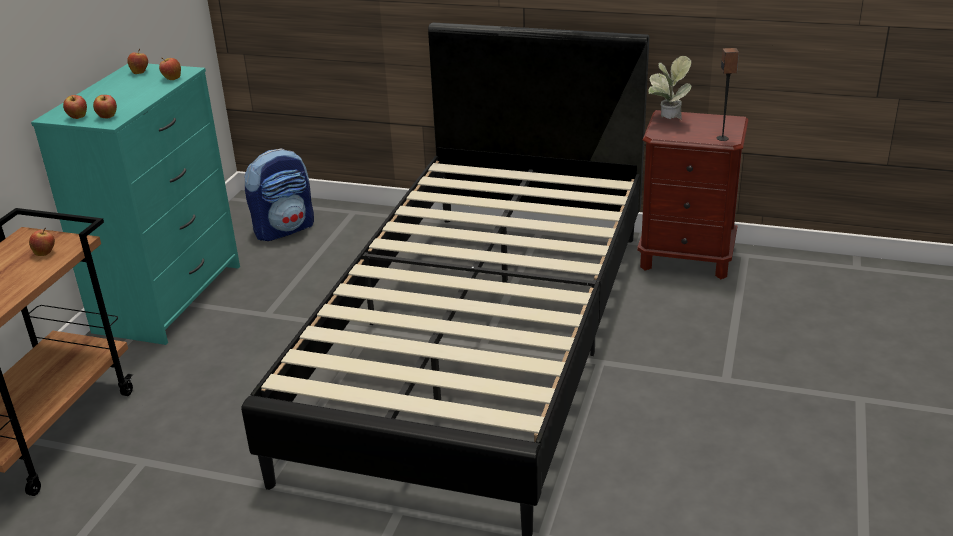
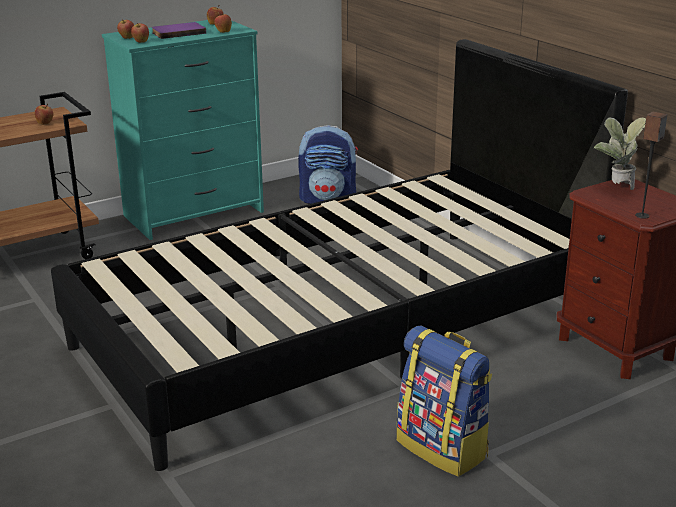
camera: 40 degrees right, 5 degrees down
(123, 94) = (178, 32): none -> purple book
(694, 392) = (443, 448): none -> backpack

